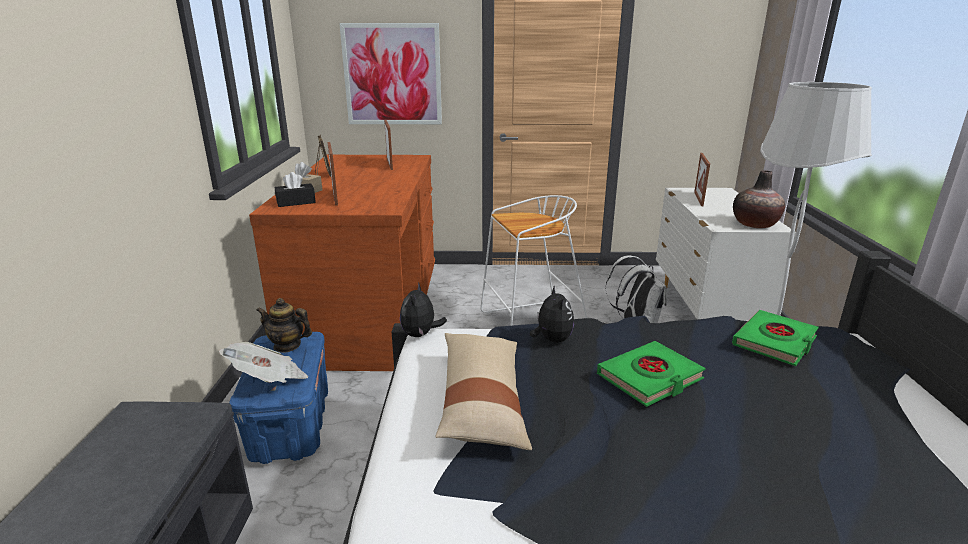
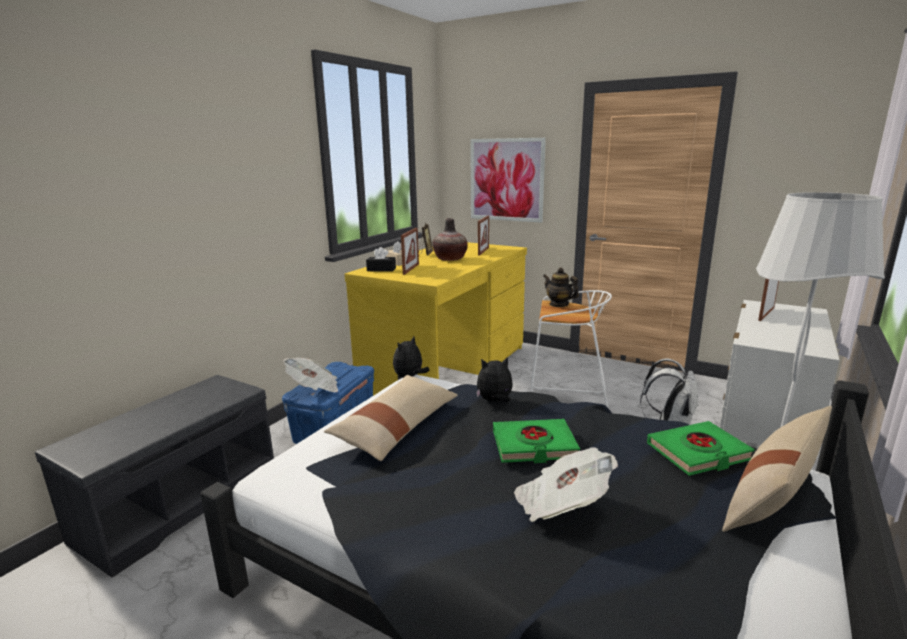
camera: 30 degrees right, 5 degrees down
(287, 345) = (344, 370): teapot -> teapot (559, 304)
(369, 312) = (447, 369): brown desk -> yellow desk
(552, 340) = (495, 401): plush toy -> plush toy turned 120 degrees counterclockwise
(741, 432) = (561, 504): none -> newspaper
(755, 224) = (796, 345): vase -> vase (450, 259)
(859, 364) = (773, 496): none -> beige pillow

